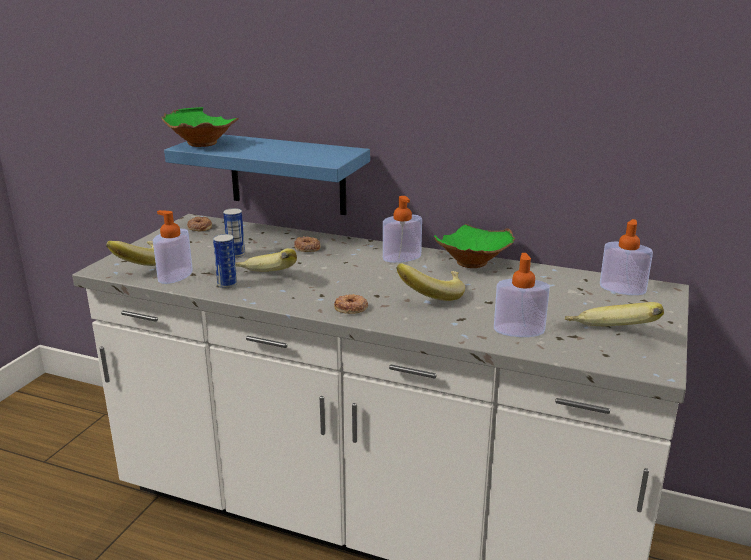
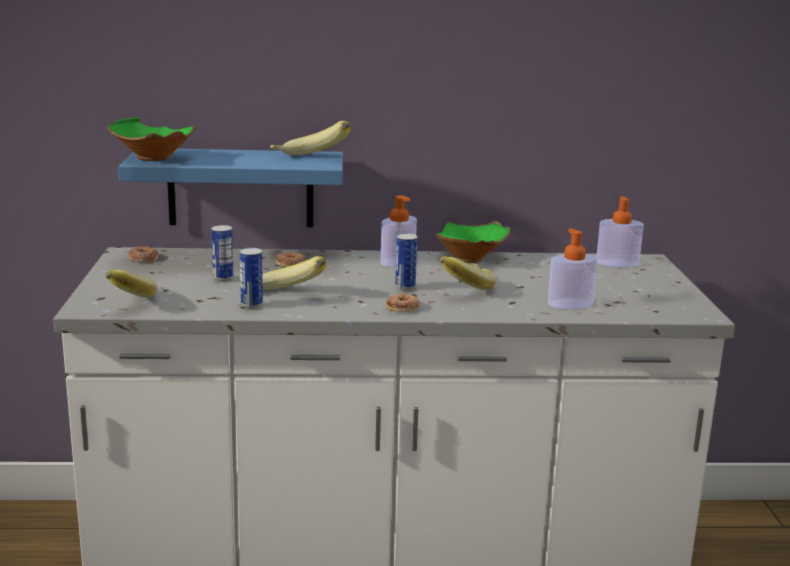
camera: 25 degrees left, 5 degrees down
(175, 276) = (182, 304): soap dispenser -> none
(377, 286) = (405, 287): none -> can
(609, 336) = (645, 298): banana -> banana (310, 159)

